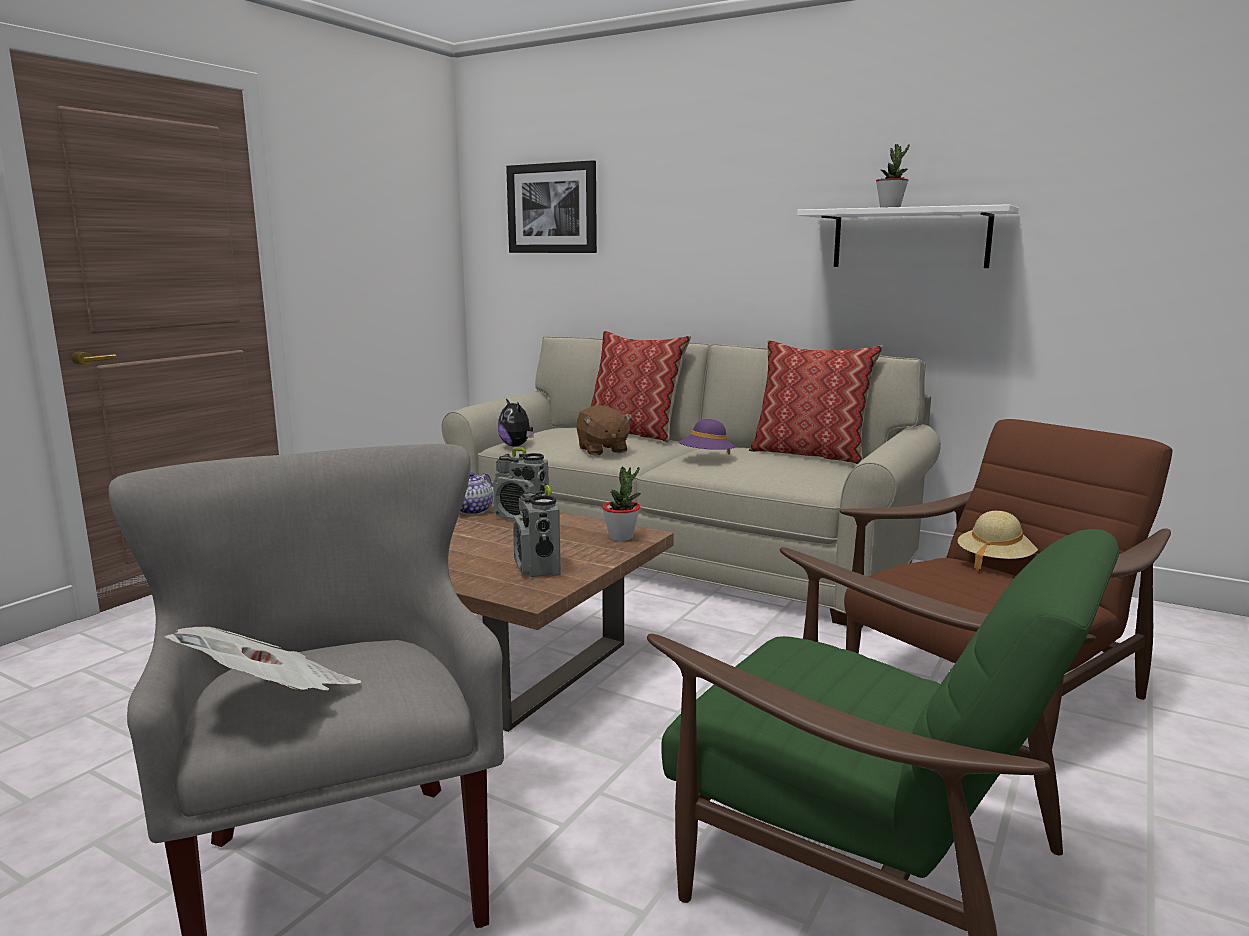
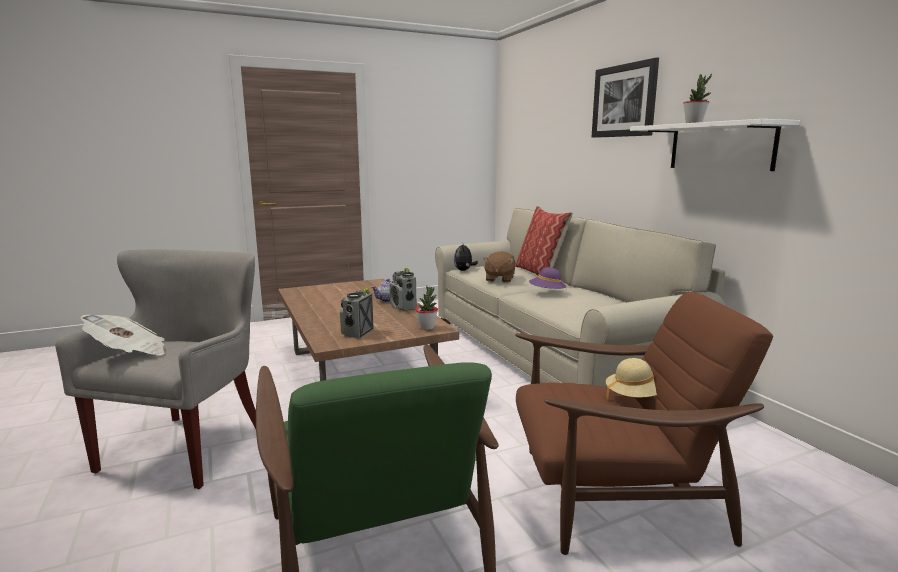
camera: 35 degrees right, 0 degrees up
(552, 208) = (533, 128): picture -> picture (624, 101)
(810, 454) = (622, 302): pillow -> none

